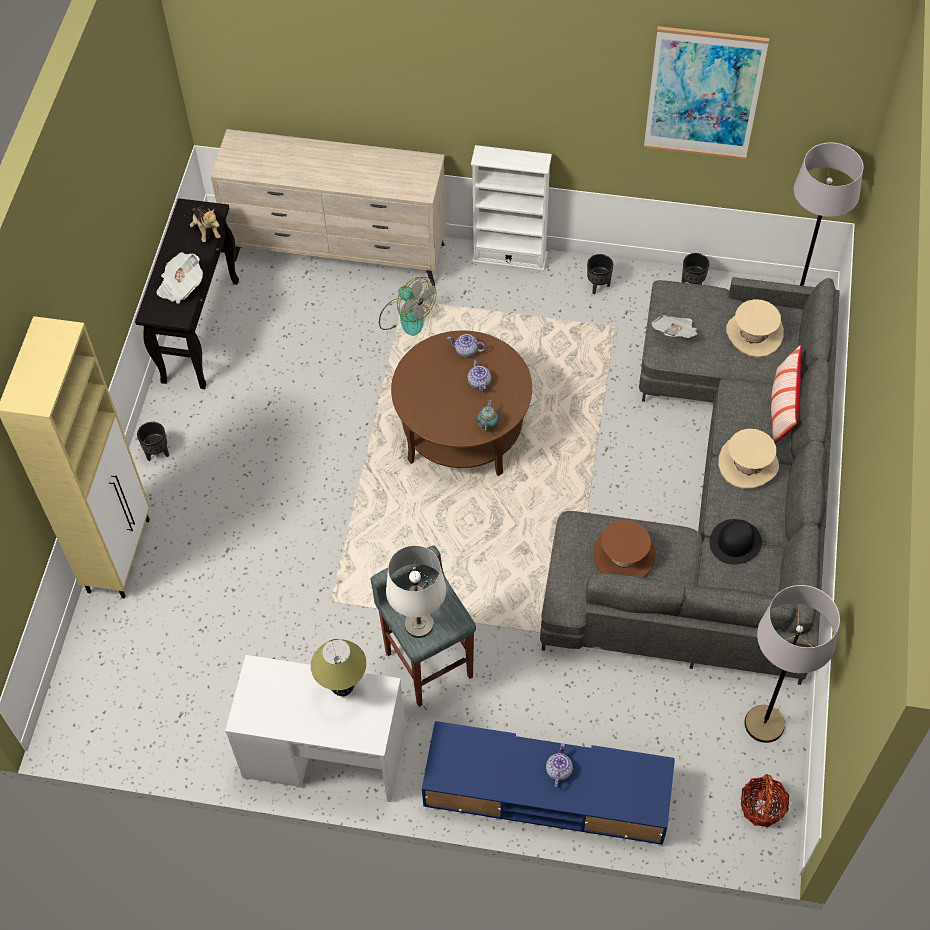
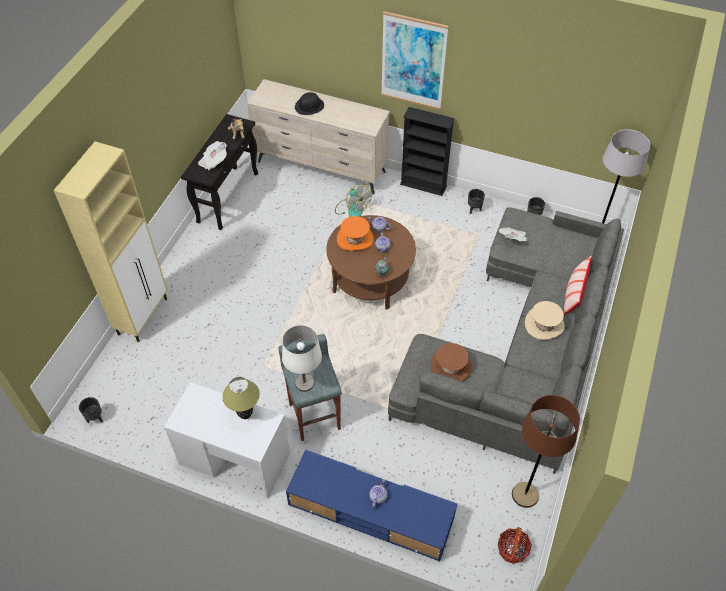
camera: 10 degrees right, 5 degrees down
(157, 453) = (182, 262): black planter -> black planter (95, 418)
(433, 376) = (355, 239): none -> orange hat
(509, 257) = (423, 185): white bookcase -> black bookcase
(703, 93) = (553, 86): picture -> picture (413, 61)
(735, 542) = (526, 371): black hat -> black hat (309, 106)
(754, 334) = (564, 247): beige hat -> none
(764, 724) = (525, 495): grey floor lamp -> brown floor lamp

